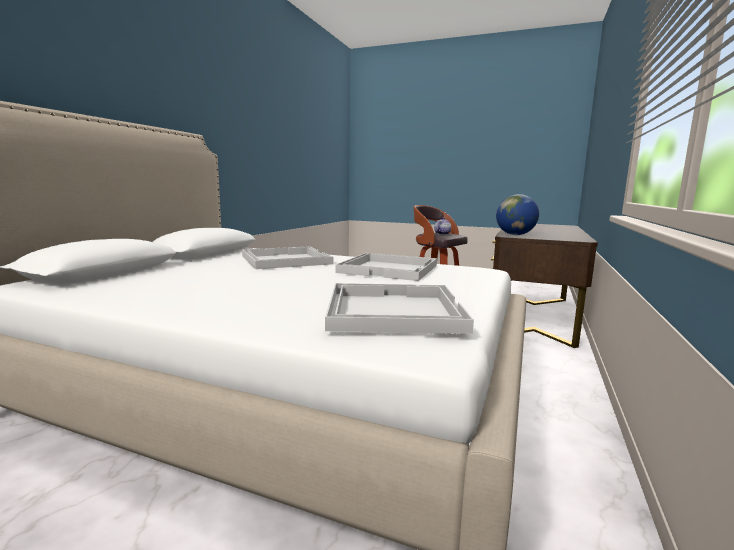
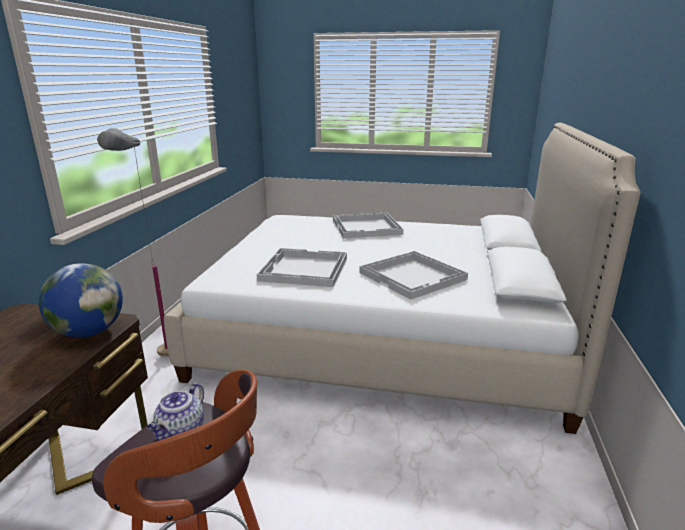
camera: 170 degrees right, 10 degrees up
(392, 310) = (297, 225): white tray -> white tray (367, 227)
(550, 385) = (161, 366): none -> grey floor lamp

